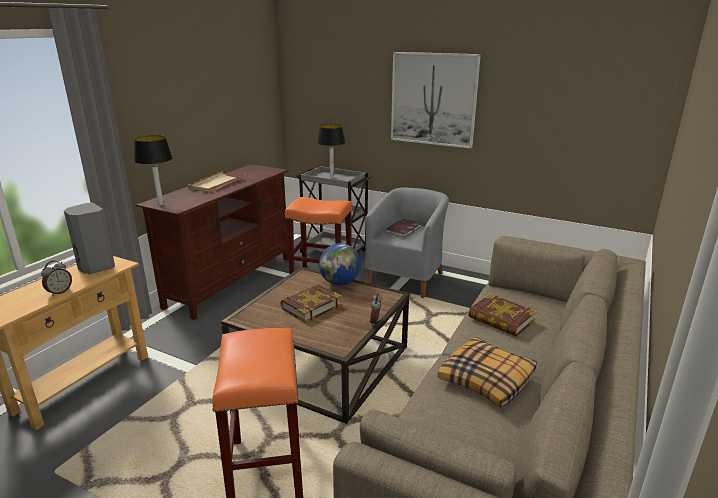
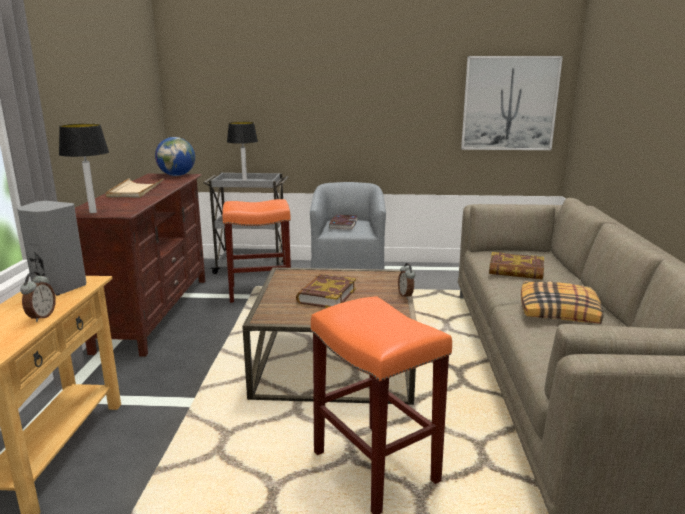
camera: 25 degrees left, 5 degrees down
(340, 283) = (332, 273): globe -> globe (177, 175)
(433, 99) = (351, 88): picture -> picture (509, 103)

